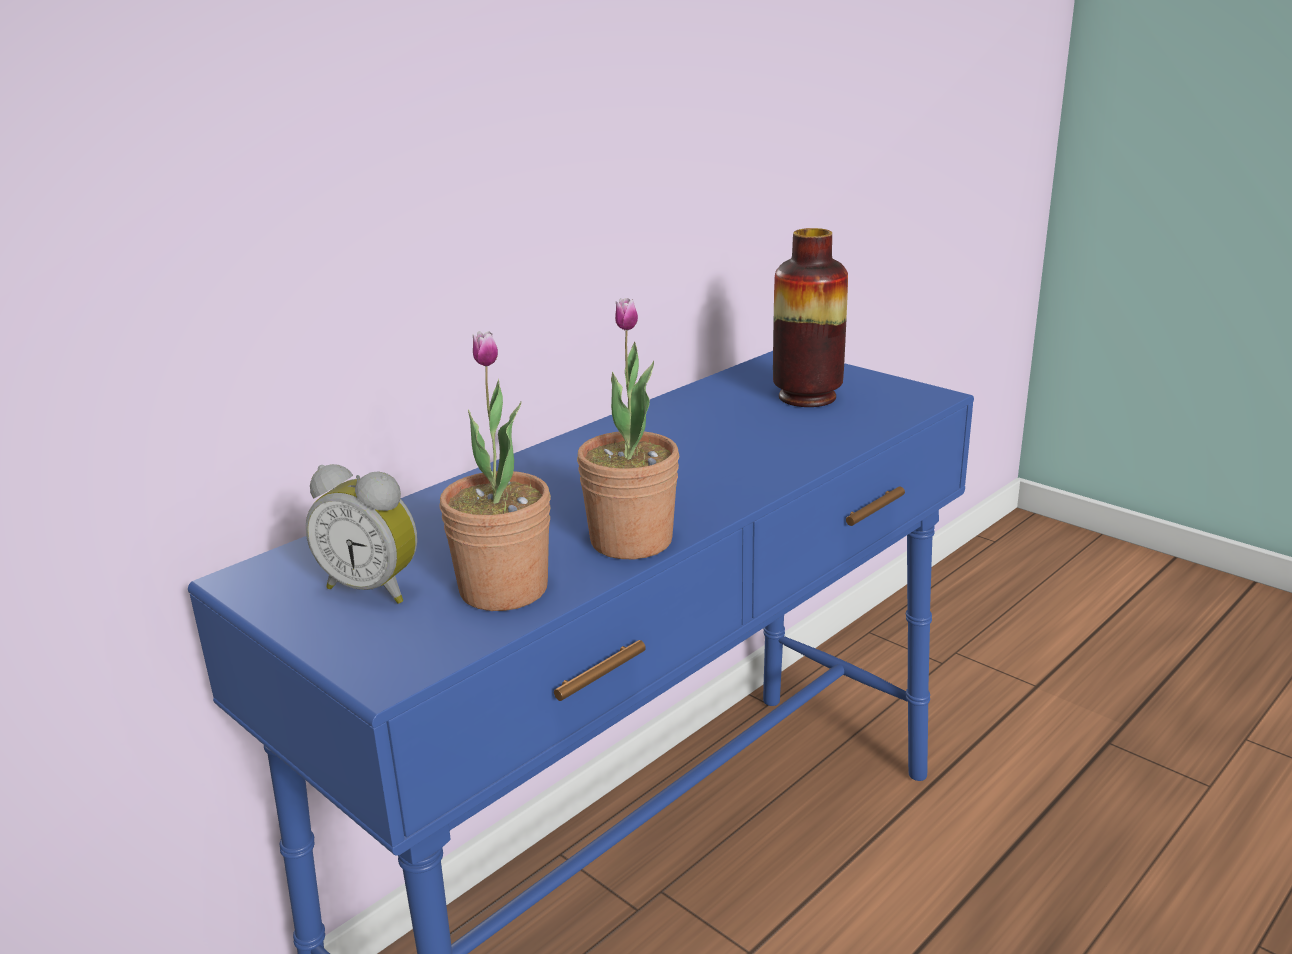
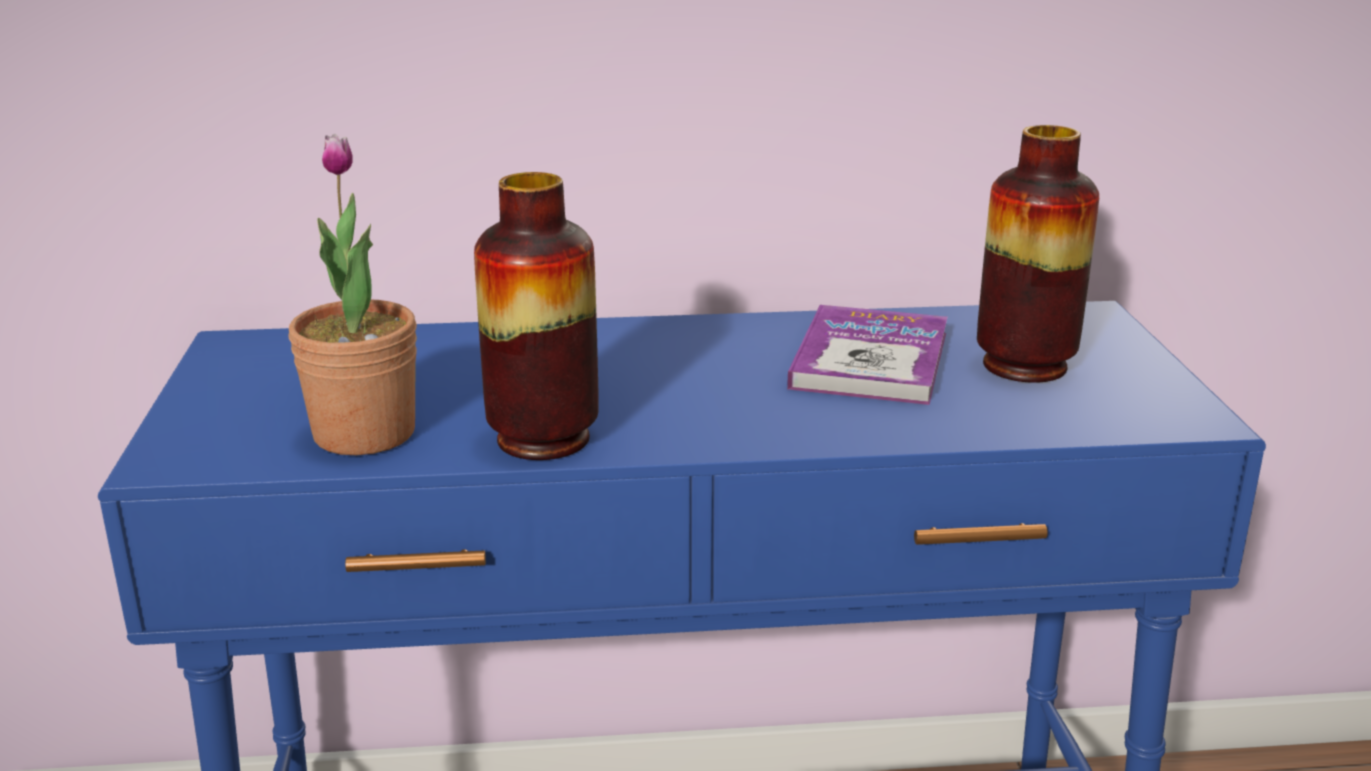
camera: 40 degrees right, 0 degrees up
(374, 588) = (286, 389): alarm clock -> none
(631, 541) = (543, 439): potted plant -> vase
(724, 422) = (870, 359): none -> book

